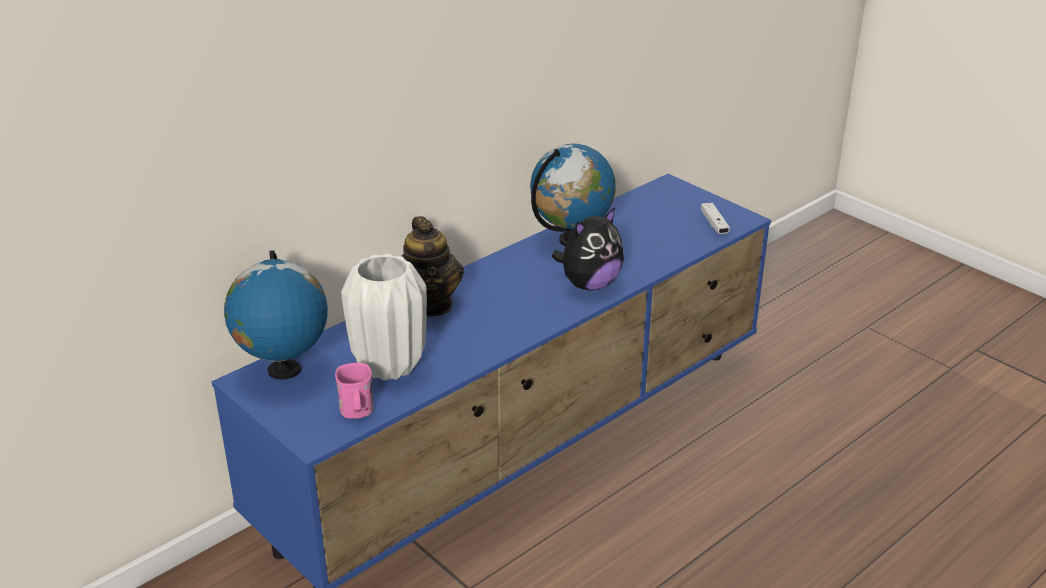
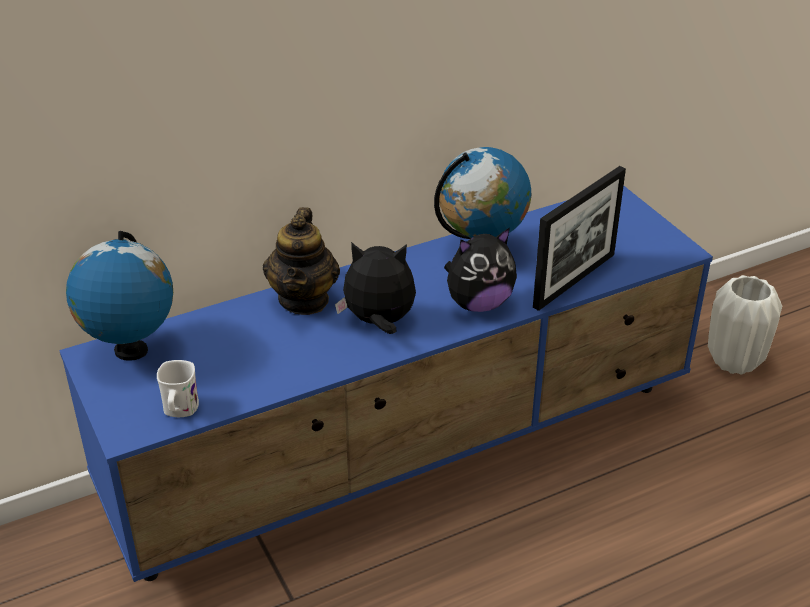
camera: 15 degrees right, 5 degrees up
(357, 412) = (179, 410): pink mug -> white mug
(390, 365) = (235, 363): white vase -> white vase (735, 361)
(507, 312) = (379, 322): none -> plush toy
(664, 254) = (574, 280): none -> picture frame
(714, 224) = (645, 253): white game controller -> none

